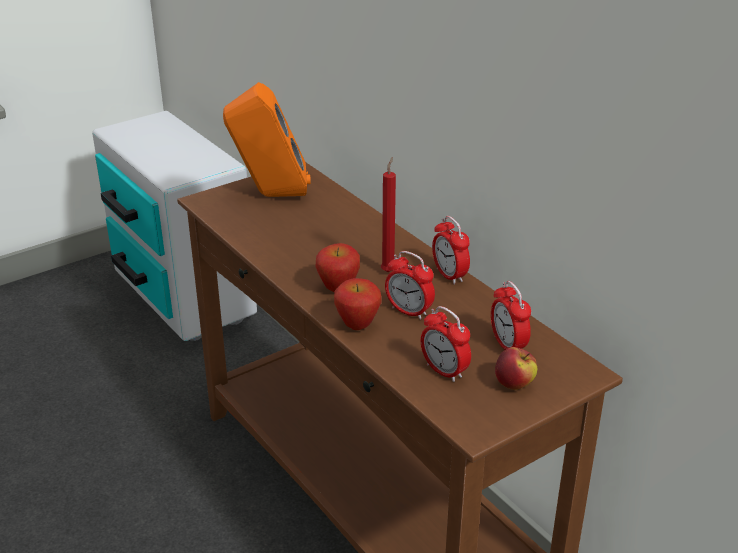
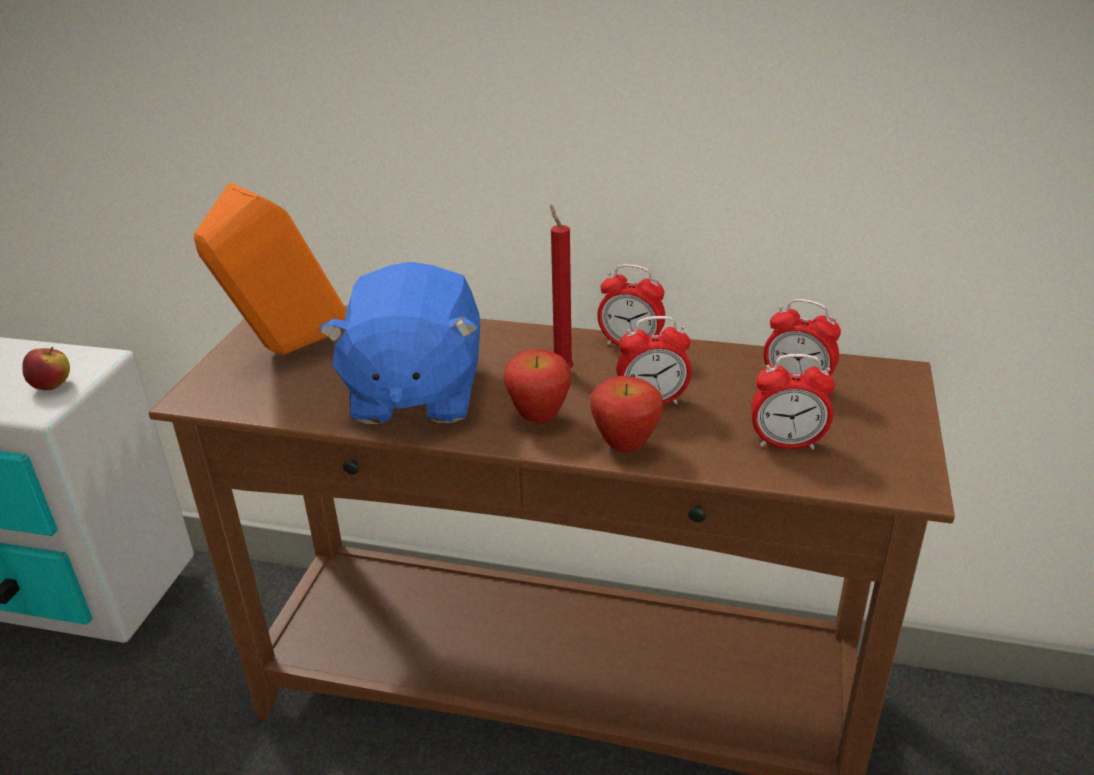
camera: 40 degrees left, 0 degrees up
(298, 247) = (414, 394): none -> blue plush toy
(514, 384) = (865, 419): apple -> apple (52, 386)

